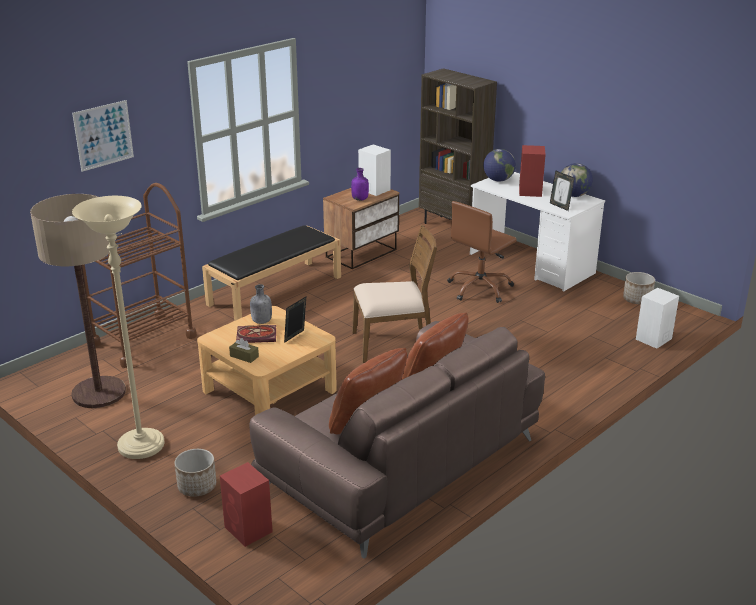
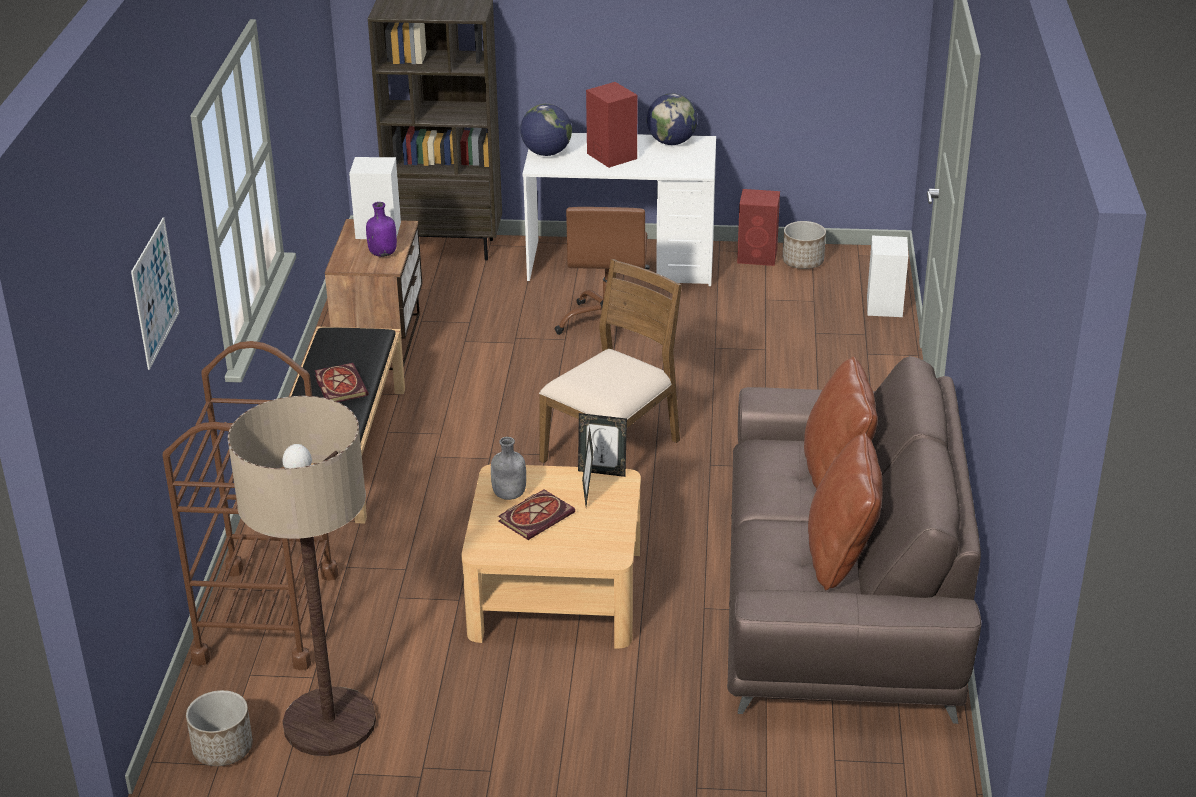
camera: 40 degrees left, 5 degrees up
(141, 446) = (509, 755): beige floor lamp -> none
(197, 486) = (660, 760): planter -> planter (222, 748)
(244, 356) = (567, 552): brown tissue box -> none
(249, 530) = (798, 771): red speaker -> red speaker (758, 256)
(271, 249) = (339, 385): none -> book
(560, 206) = (680, 165): picture frame -> picture frame (602, 471)

